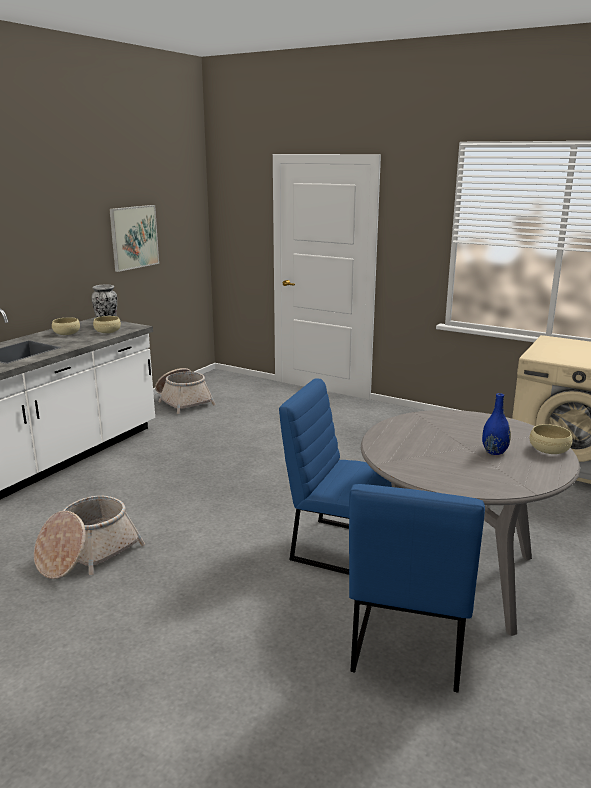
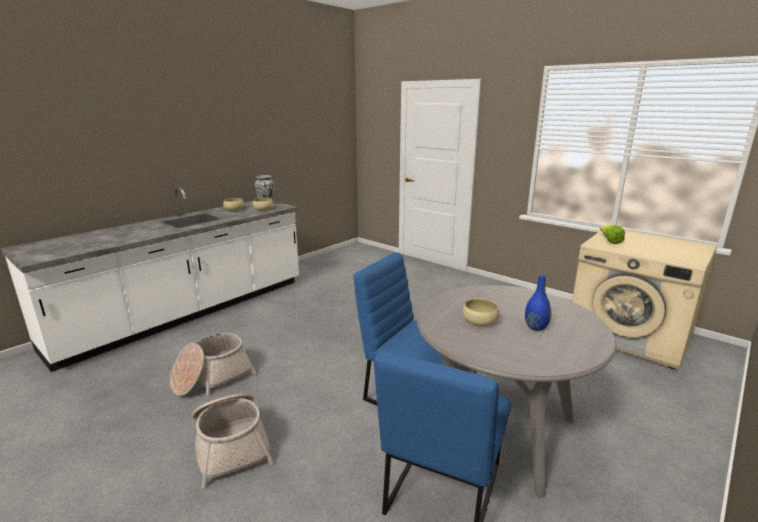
camera: 10 degrees right, 0 degrees up
(134, 237) = (295, 142): picture -> none
(183, 401) = (326, 264): basket -> basket (231, 445)
(549, 449) = (589, 329): beige bowl -> beige bowl (479, 321)
(550, 352) = (609, 241): none -> lettuce

